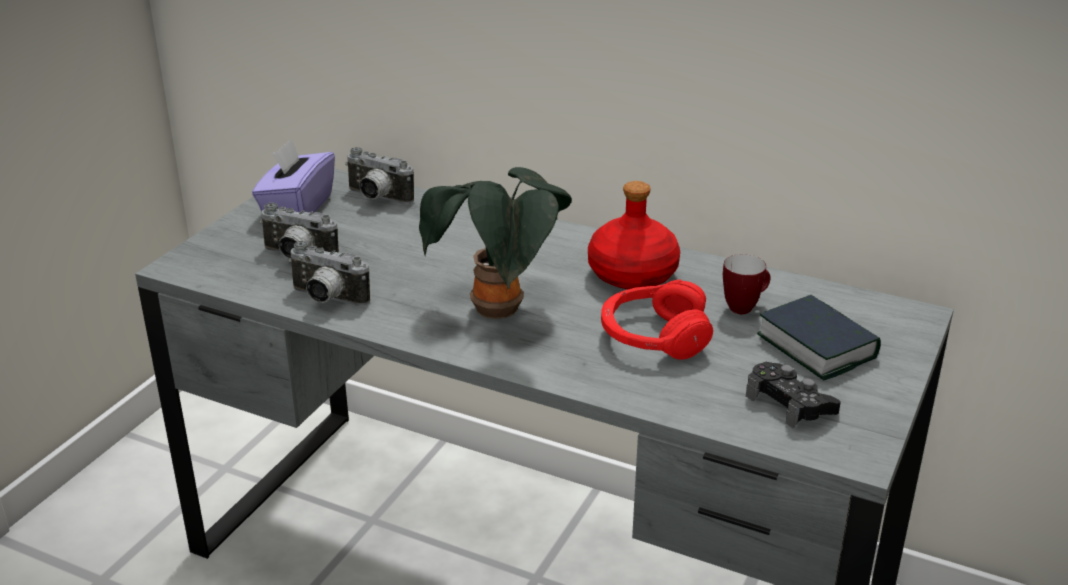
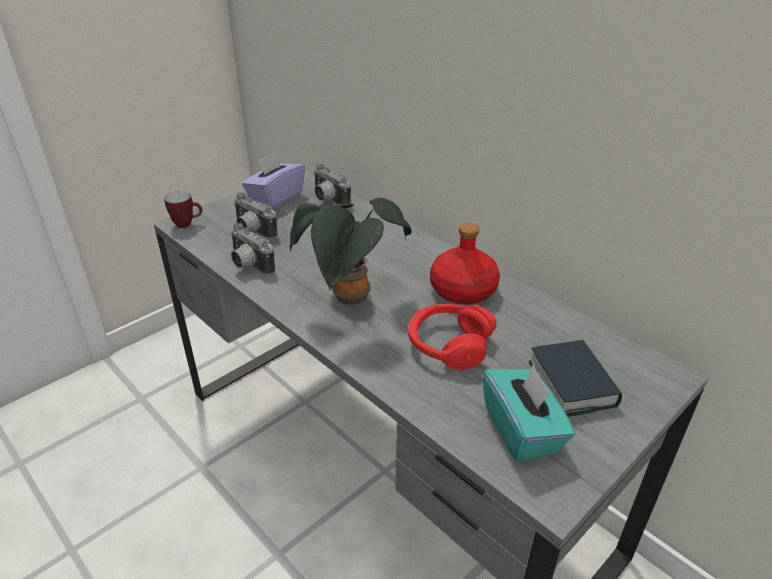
camera: 20 degrees right, 5 degrees up
(744, 307) = (532, 335): mug -> mug (187, 224)
(790, 403) = (522, 431): black game controller -> turquoise tissue box

